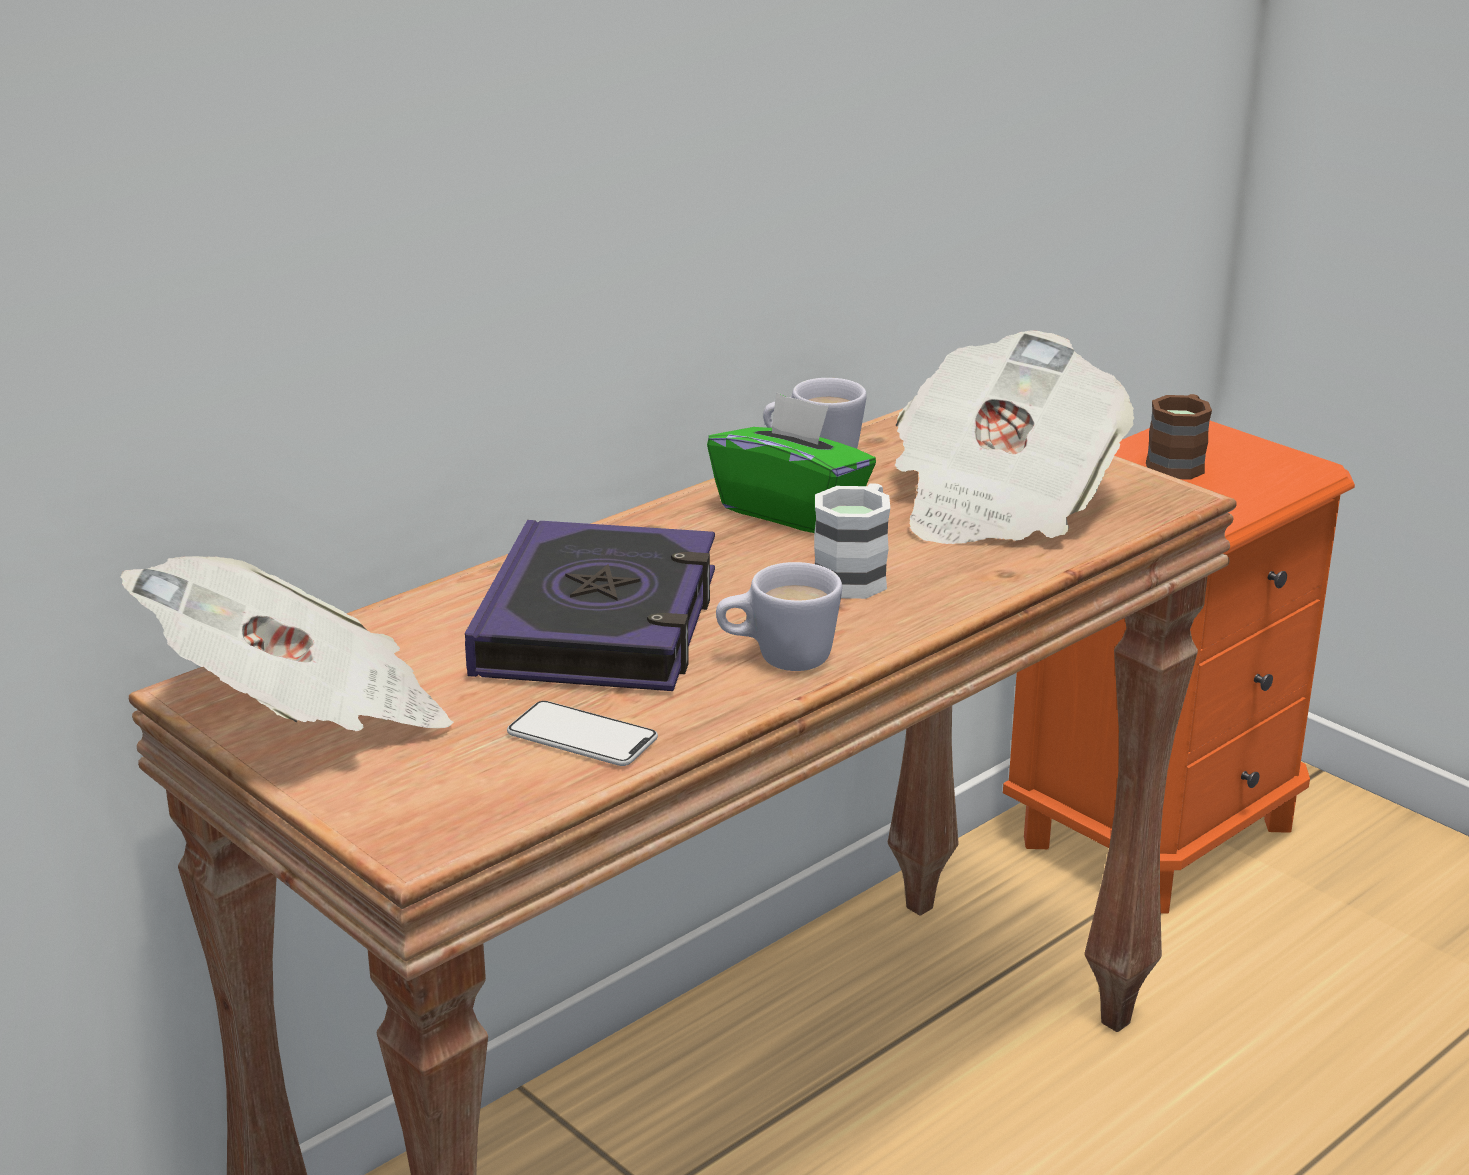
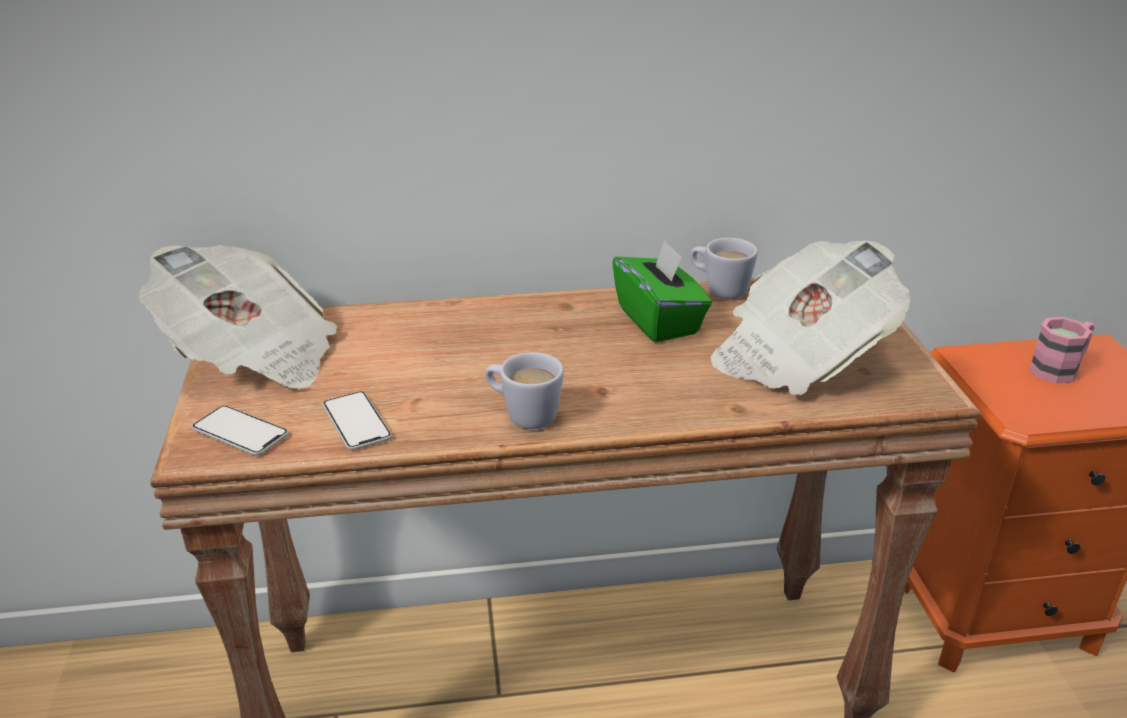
camera: 35 degrees right, 5 degrees up
(440, 802) = (240, 432): none -> phone
(599, 624) = (458, 356): book -> none
(856, 574) = (642, 375): white mug -> none
(1178, 463) = (1059, 368): brown mug -> pink mug

